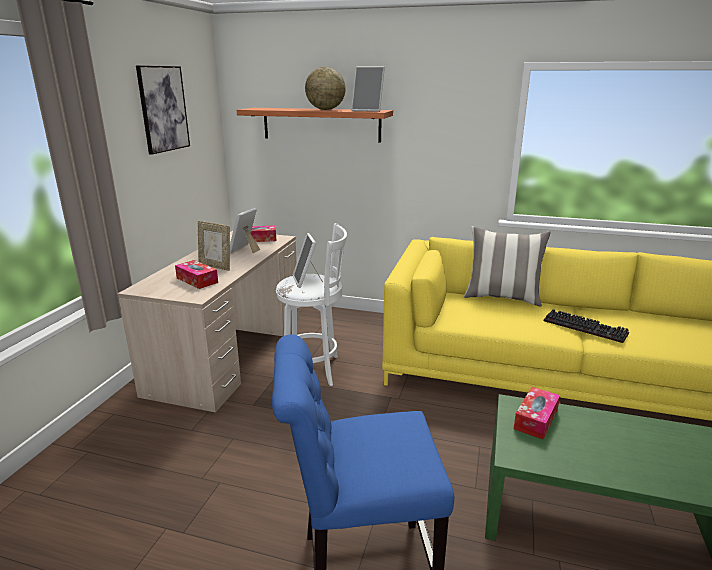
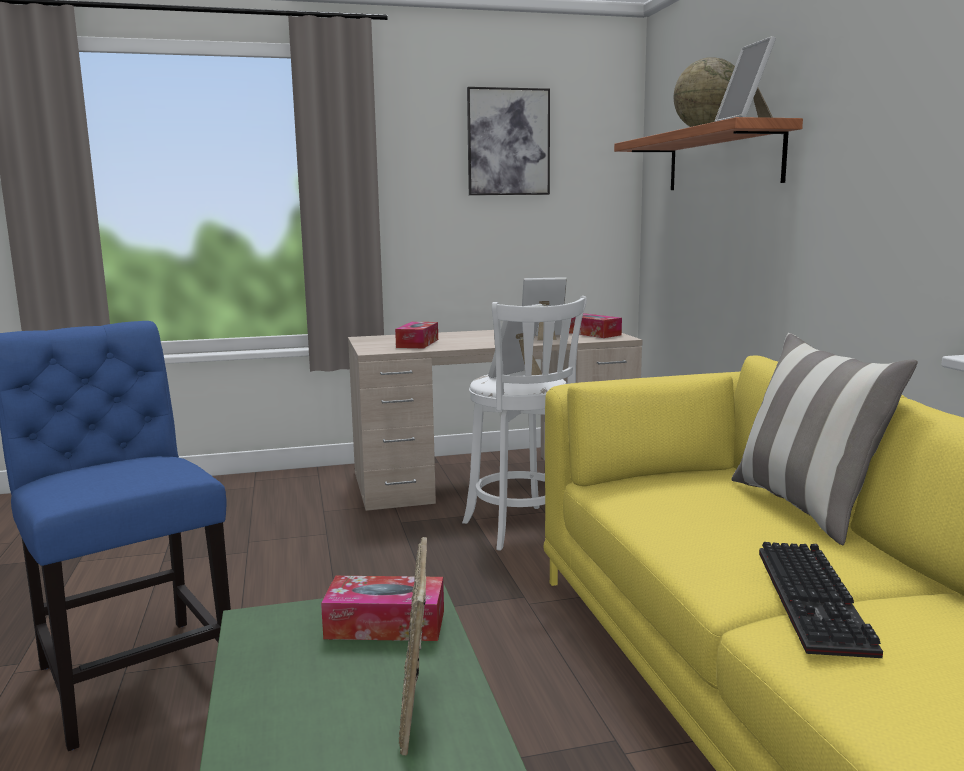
camera: 60 degrees right, 10 degrees down
(215, 266) = (469, 340): picture frame -> picture frame (417, 709)

